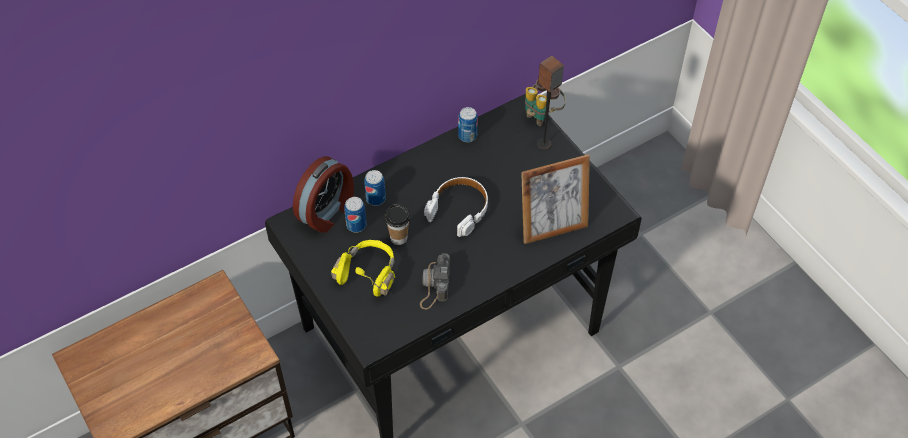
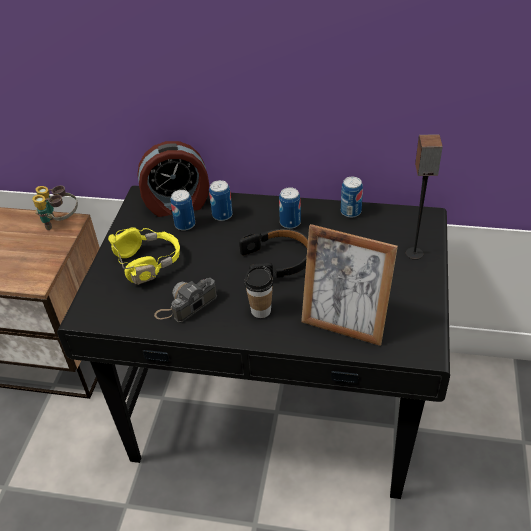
camera: 45 degrees right, 10 degrees down
(398, 238) = (203, 252): cup -> cup (261, 310)
(434, 173) = (290, 222): none -> can
(459, 209) = (277, 260): white headphones -> black headphones
(542, 114) = (438, 230): binoculars -> binoculars (61, 223)

